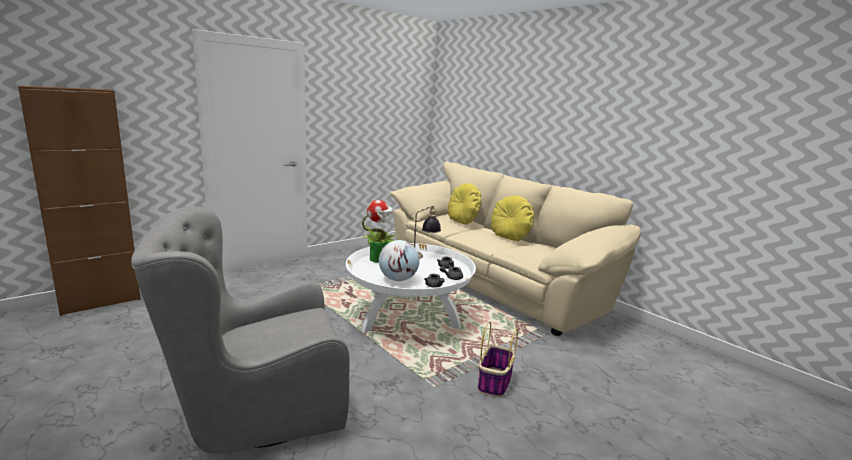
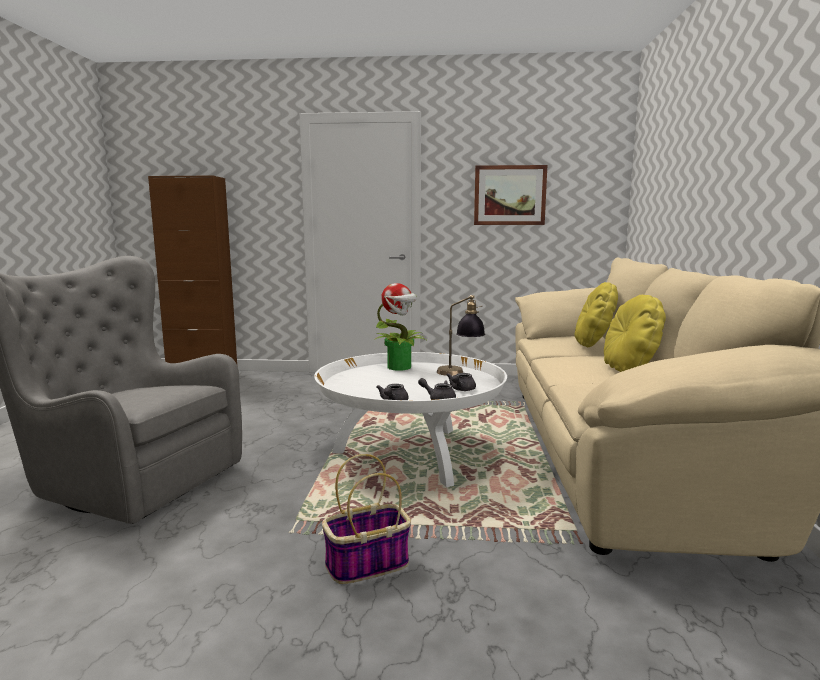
camera: 45 degrees right, 5 degrees down
(366, 114) = (509, 195): none -> picture
(398, 279) = (369, 387): globe -> none

